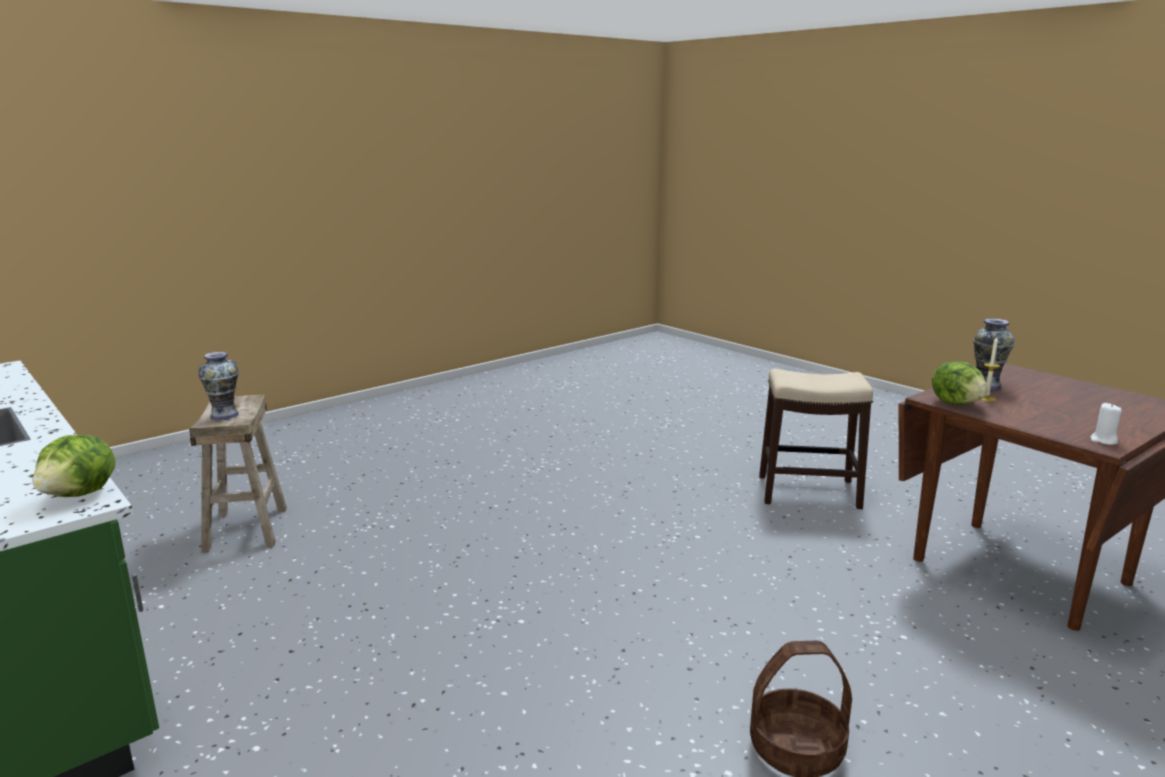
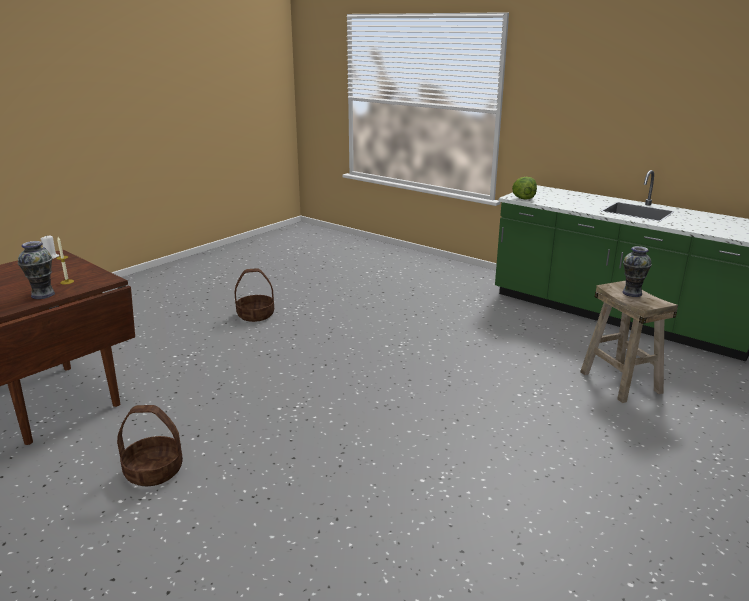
camera: 170 degrees right, 5 degrees up
(809, 492) = (153, 471): stool -> basket
(957, 403) = (96, 276): lettuce -> none

